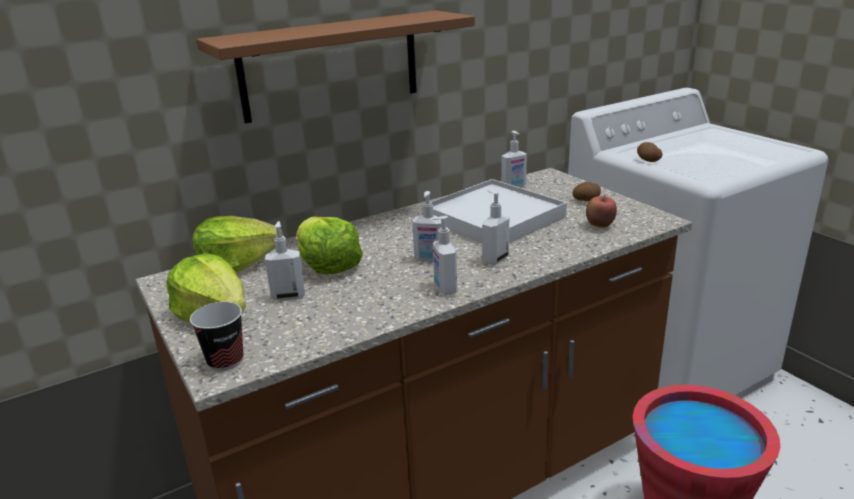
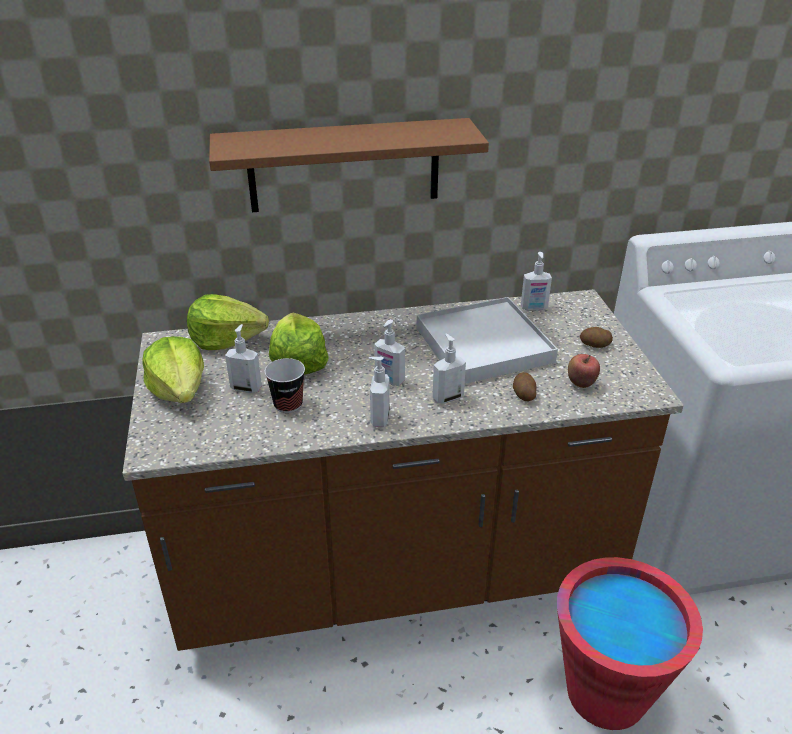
camera: 20 degrees right, 10 degrees up
(225, 361) = (162, 441): cup -> cup (288, 404)
(647, 160) = (687, 313): potato -> potato (523, 394)

